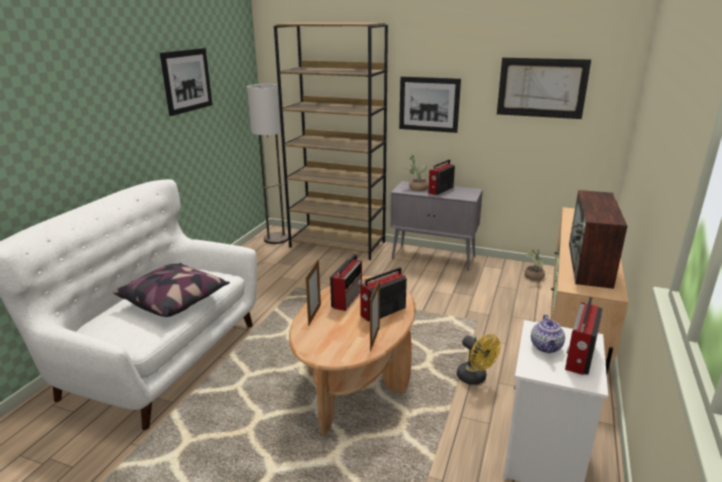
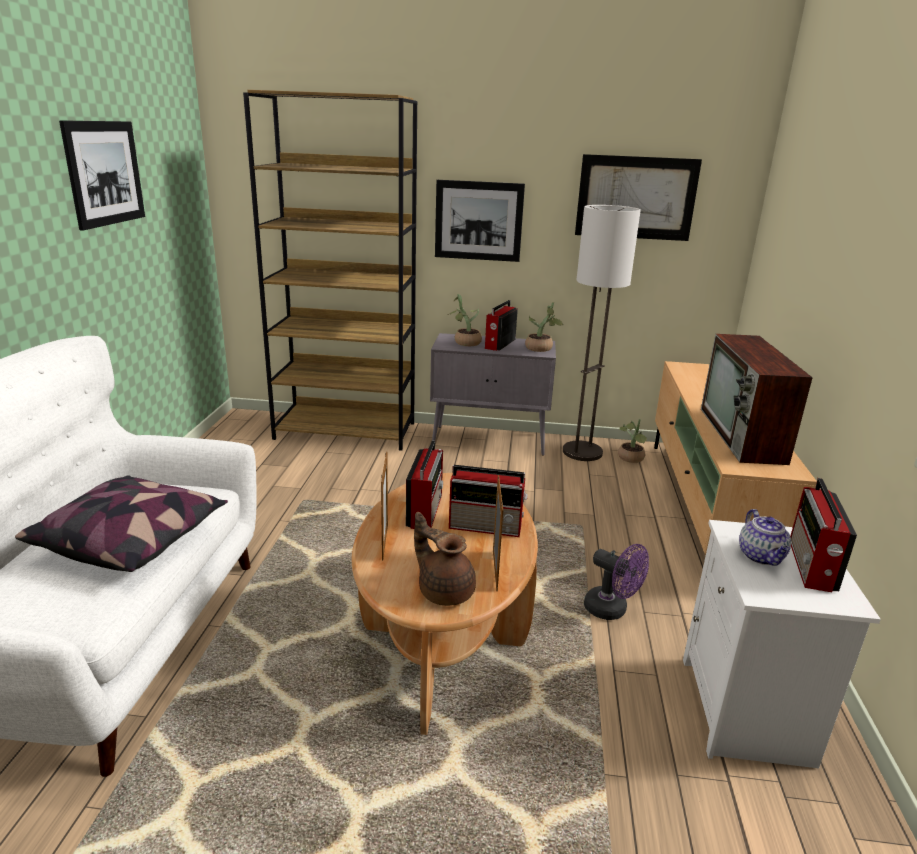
camera: 15 degrees left, 0 degrees up
(276, 239) = (248, 428): floor lamp -> floor lamp (582, 452)
(338, 347) = (444, 590): none -> brown teapot
(382, 312) = (487, 527): radio -> radio turned 120 degrees counterclockwise
(468, 195) = (541, 349): none -> potted plant
(475, 378) = (611, 610): yellow fan -> purple fan

